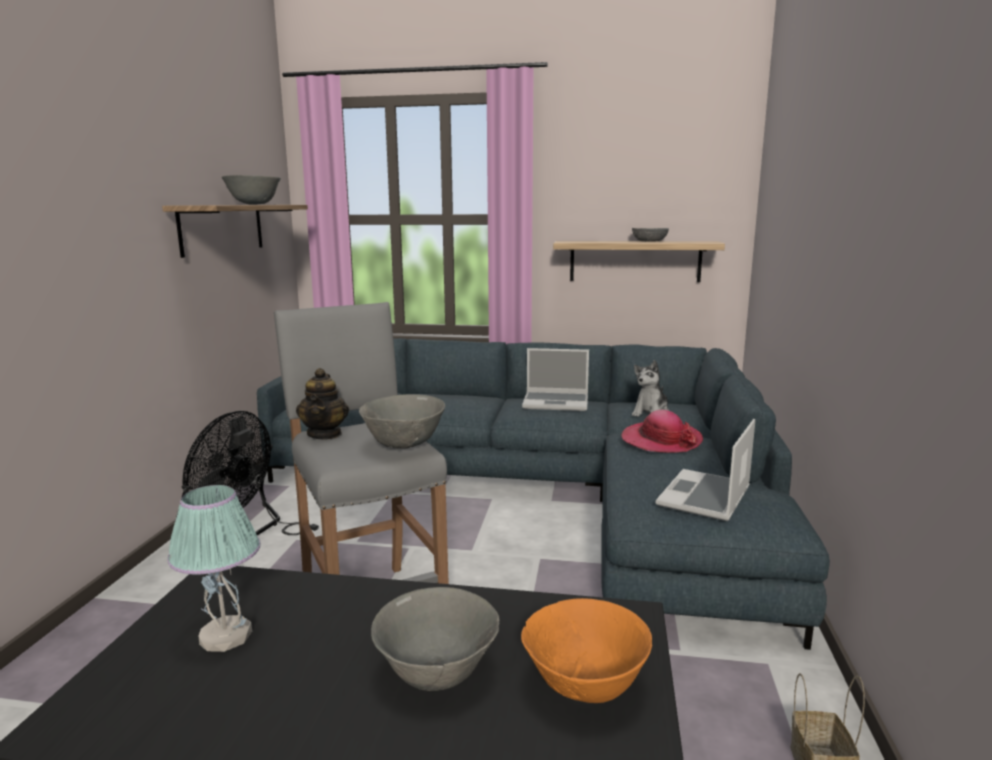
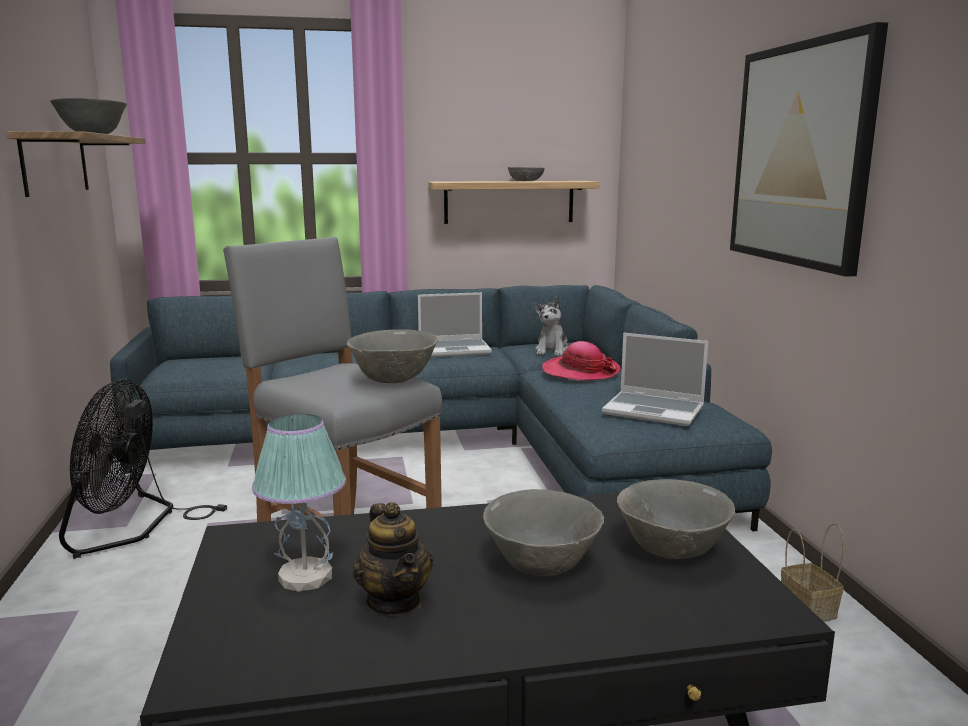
camera: 20 degrees left, 0 degrees up
(325, 434) = (295, 380): teapot -> teapot (395, 601)
(585, 687) = (672, 552): orange bowl -> grey bowl
(705, 498) = (655, 410): laptop -> laptop turned 75 degrees counterclockwise
(881, 229) = (801, 155): none -> picture

